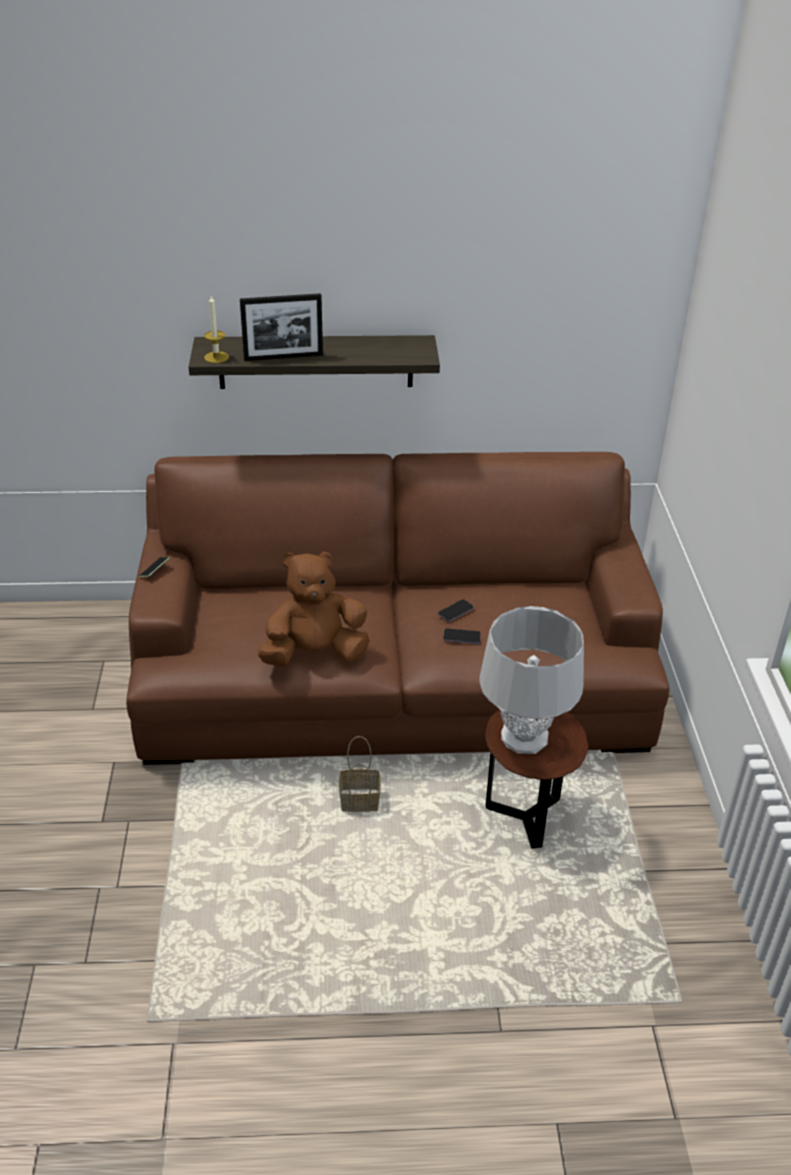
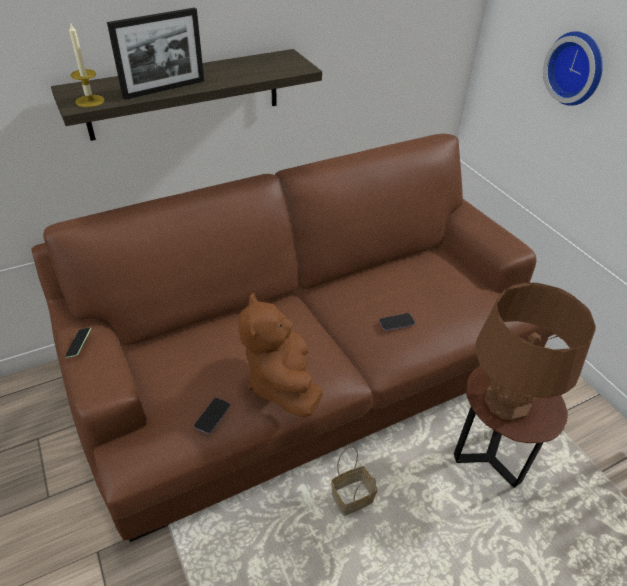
camera: 25 degrees left, 5 degrees up
(314, 654) = (282, 383): brown plush toy -> brown plush toy turned 60 degrees counterclockwise
(455, 611) = (374, 300): phone -> phone (212, 416)
(524, 737) = (507, 402): grey table lamp -> brown table lamp
(720, 409) = (576, 68): none -> wall clock

